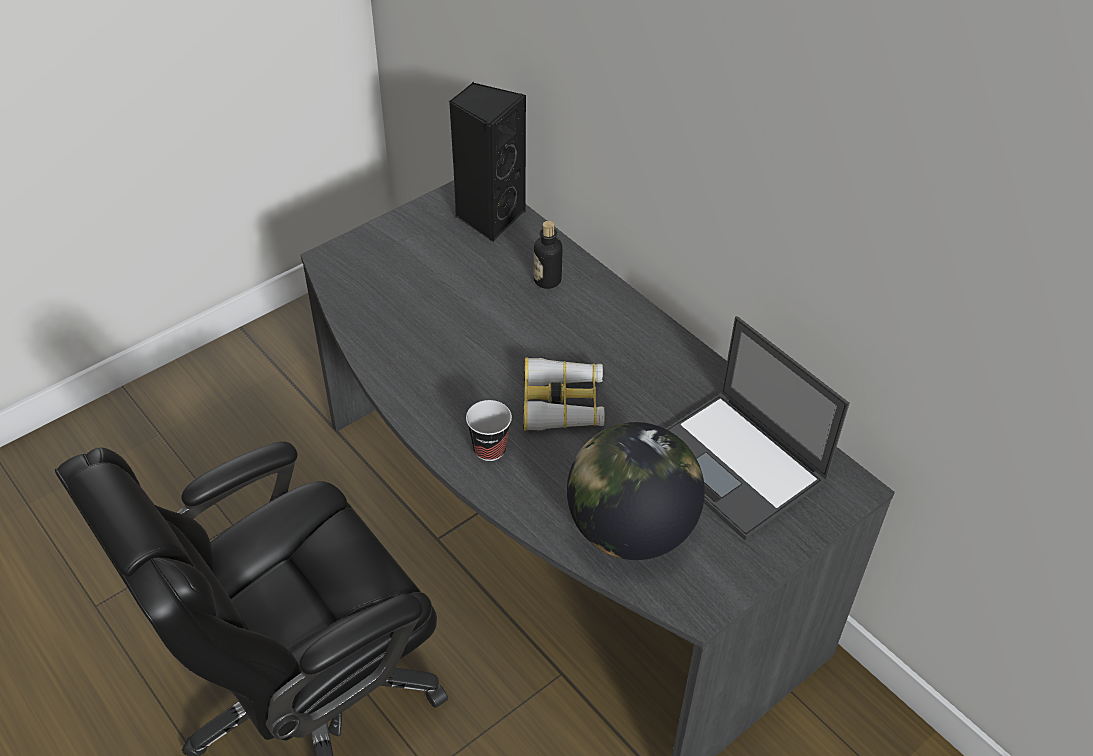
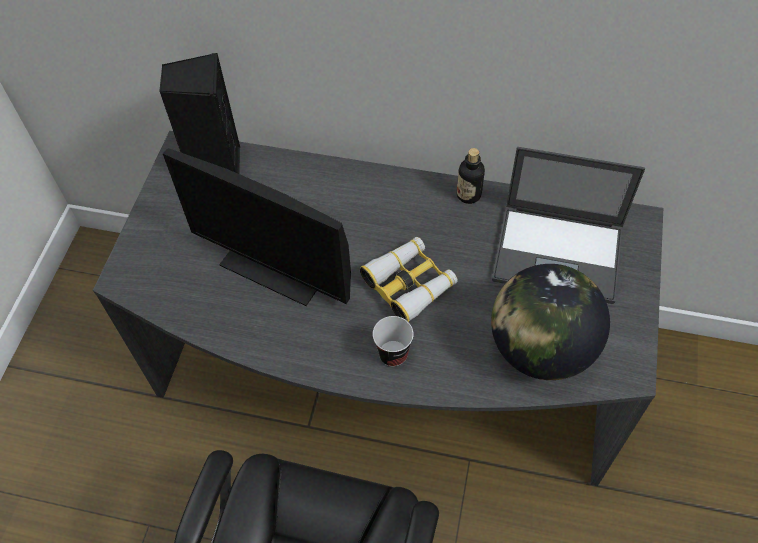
camera: 35 degrees left, 10 degrees up
(458, 321) = (274, 268): none -> monitor
(547, 280) = (308, 193): bottle -> bottle (468, 195)

